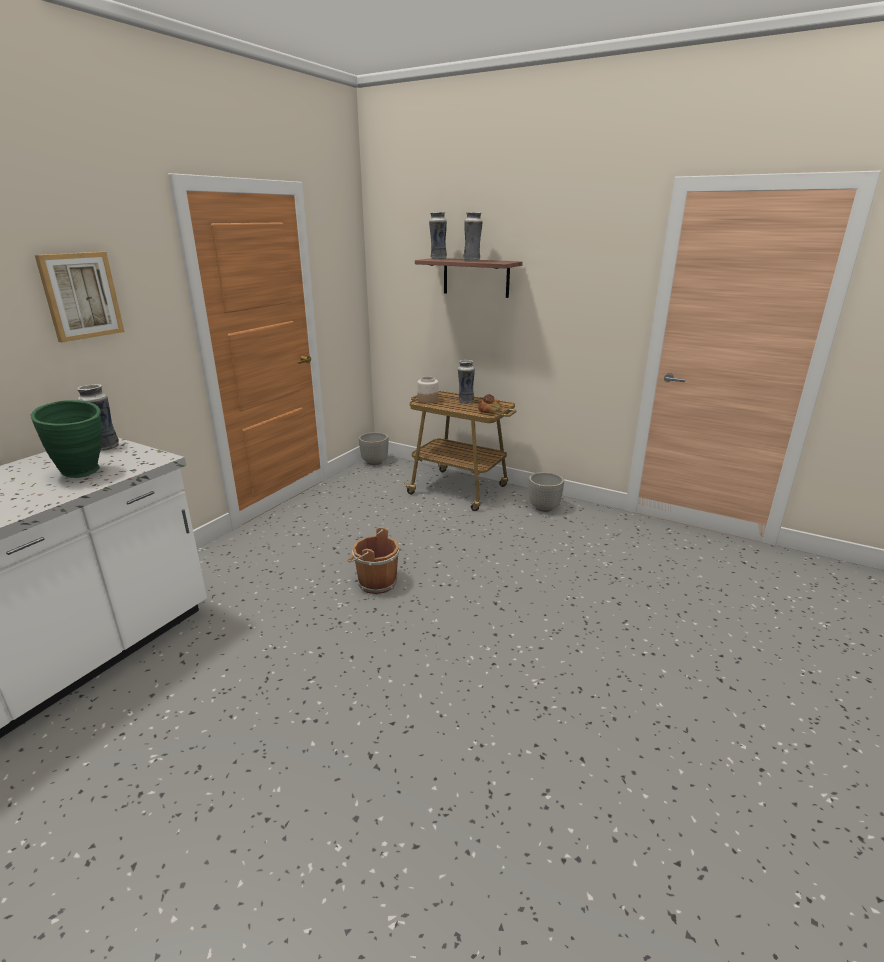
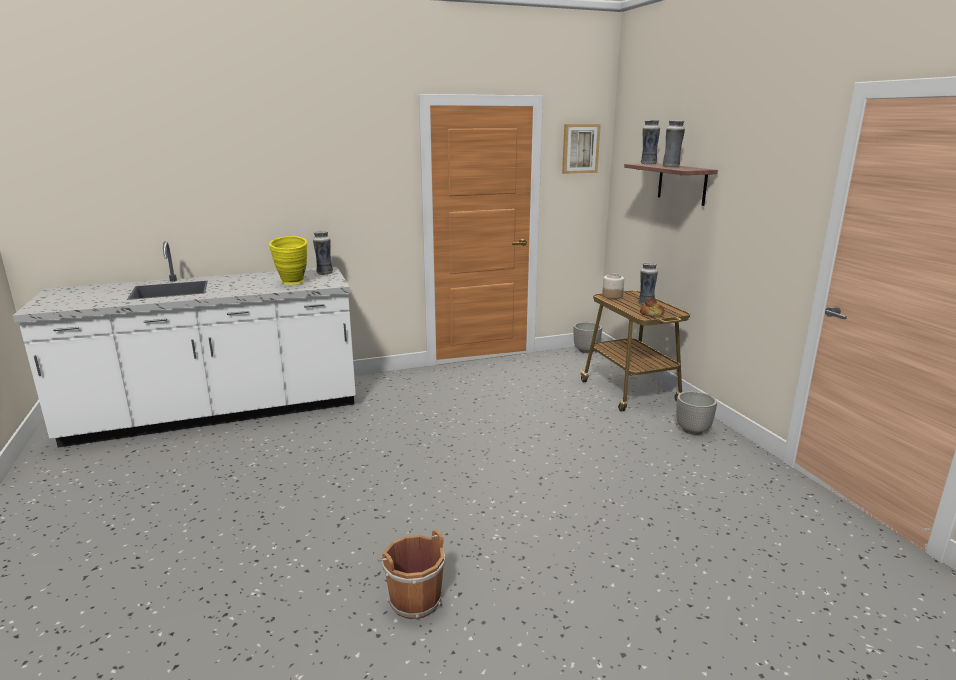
camera: 40 degrees right, 5 degrees down
(80, 296) = (339, 174): picture -> picture (580, 148)
(84, 473) = (293, 283): green vase -> yellow vase
(375, 583) = (473, 430): brown bucket -> brown bucket (413, 599)

